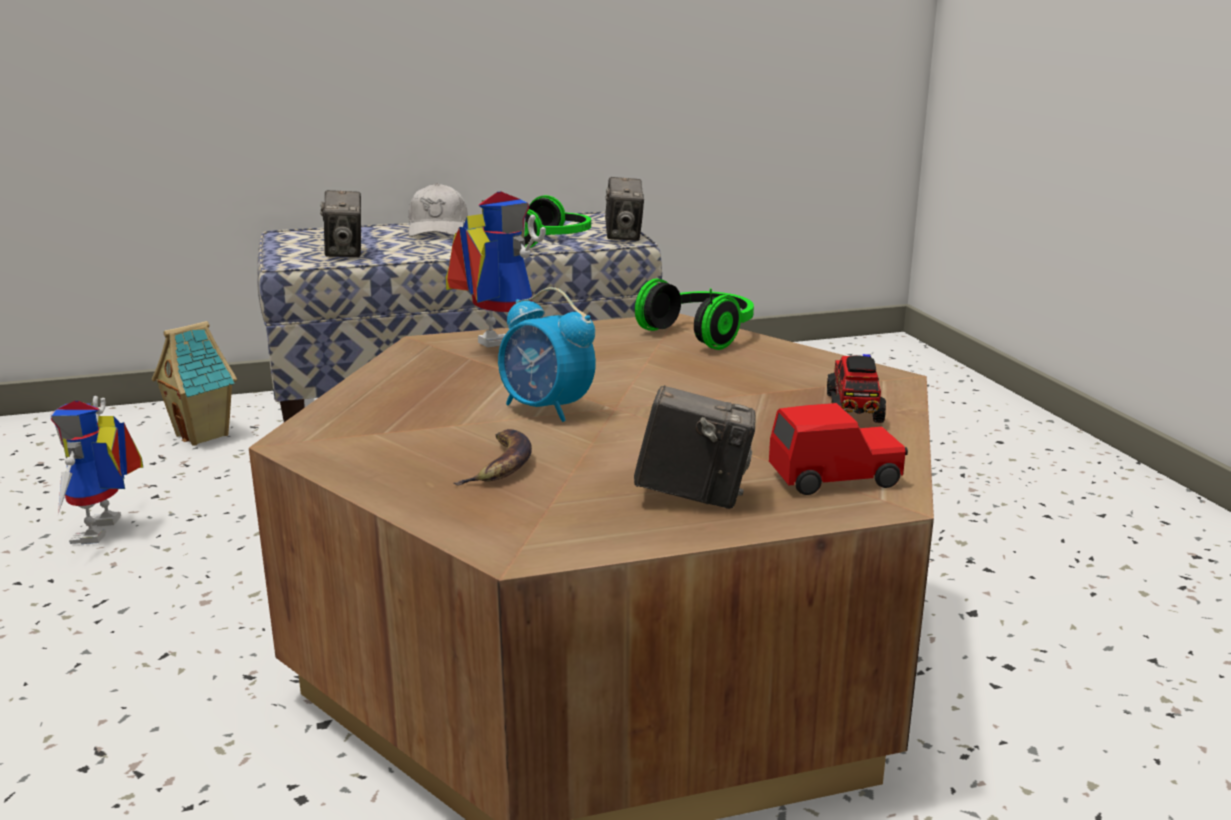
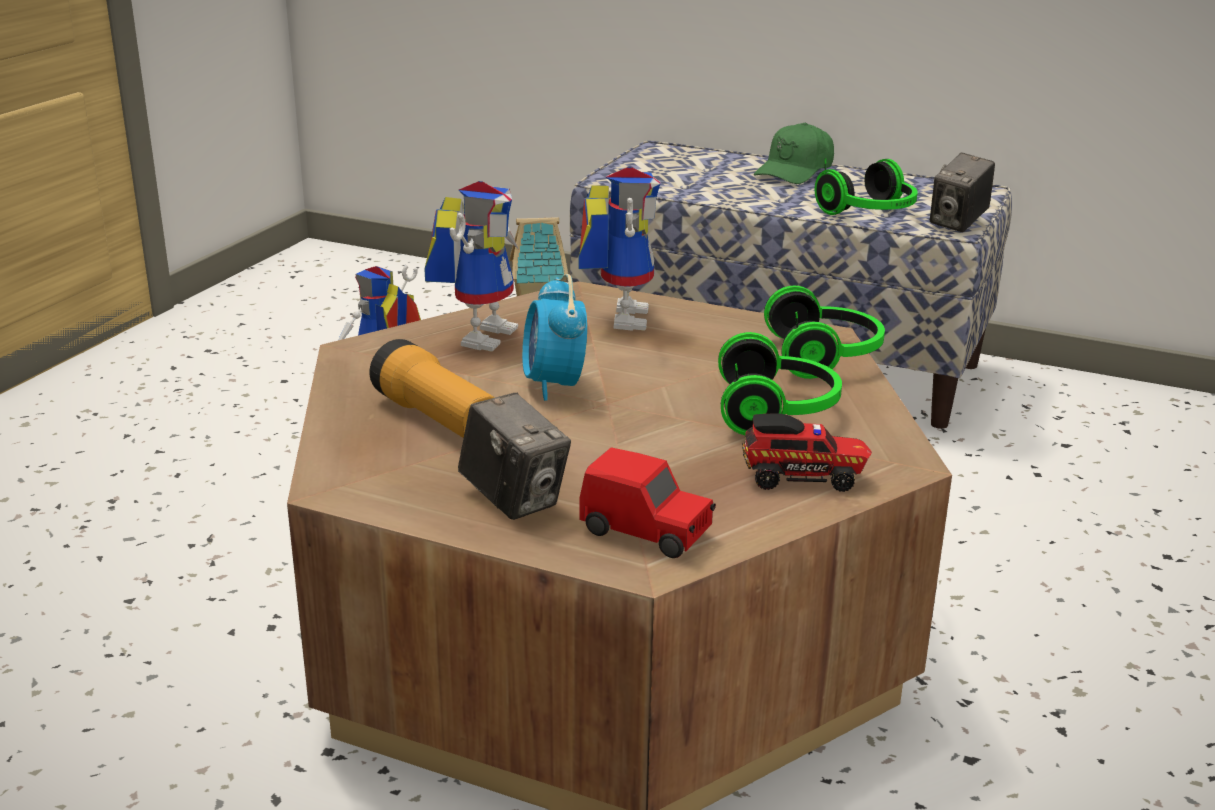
camera: 40 degrees right, 5 degrees up
(345, 253) = (667, 181): camera -> none
(400, 393) = (481, 334): none -> toy robot
(438, 229) = (795, 171): white cap -> green cap
(500, 465) = (437, 419): banana -> flashlight
(747, 375) = (778, 412): none -> headphones
(853, 407) = (804, 478): toy truck -> toy truck turned 45 degrees clockwise

